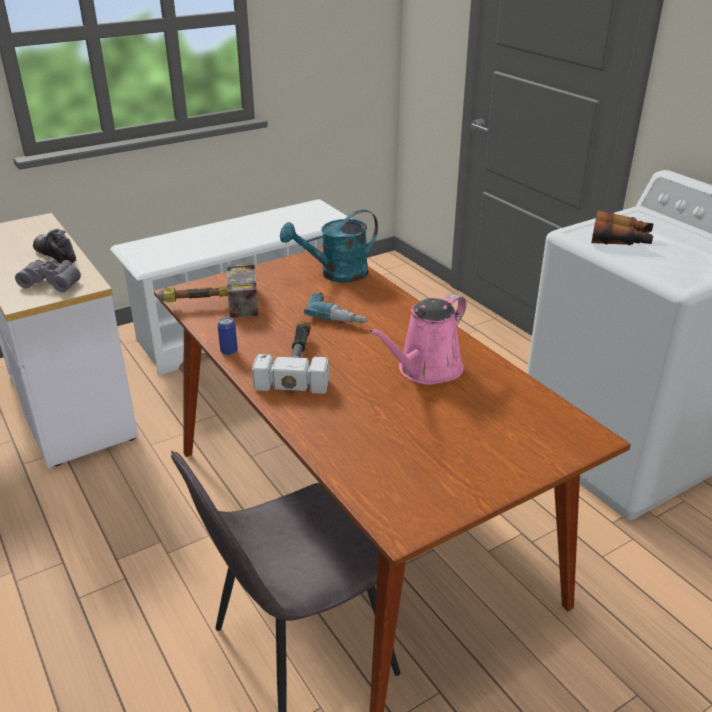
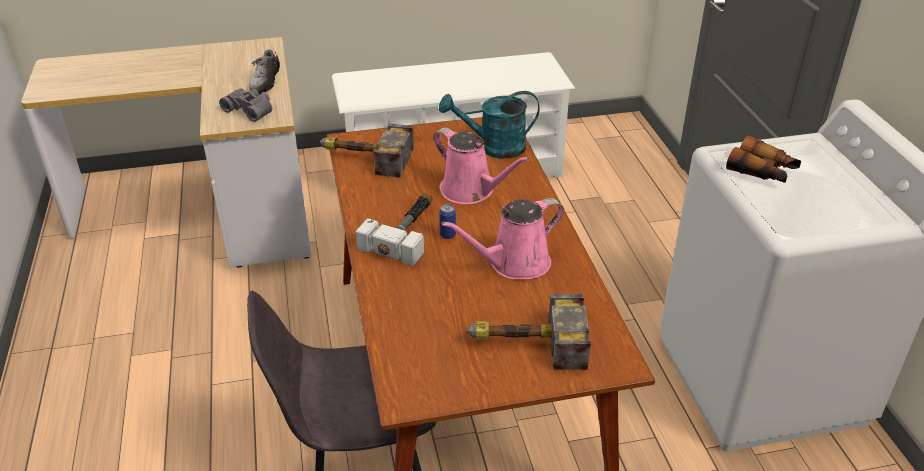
camera: 20 degrees right, 5 degrees up
(56, 254) = (265, 82): shoe -> shoe turned 150 degrees counterclockwise
(229, 351) = (357, 207): can -> can (447, 235)
(339, 315) = (471, 191): power drill -> pink watering can
(487, 440) = (525, 343): none -> hammer

